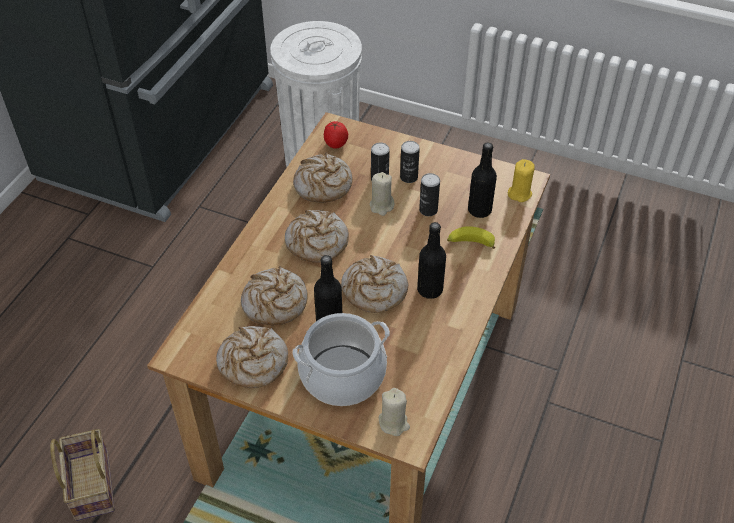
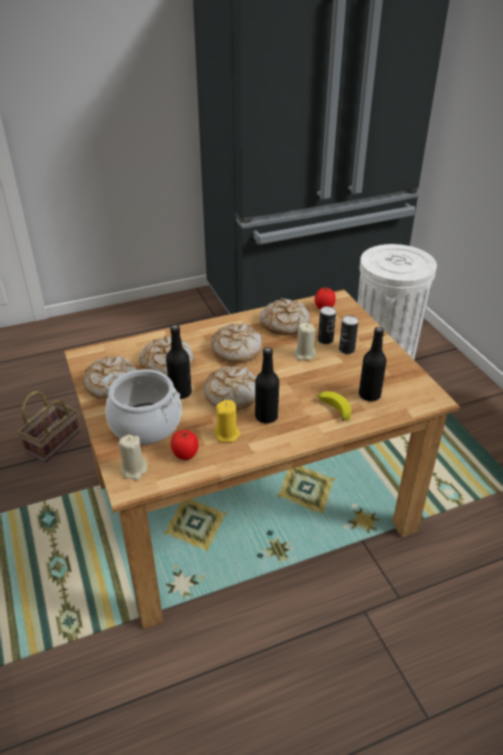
camera: 45 degrees right, 10 degrees down
(414, 375) = (185, 454): none -> tomato
(428, 210) = (332, 374): can -> none
(519, 193) = (415, 403): yellow candle -> yellow candle (227, 434)

